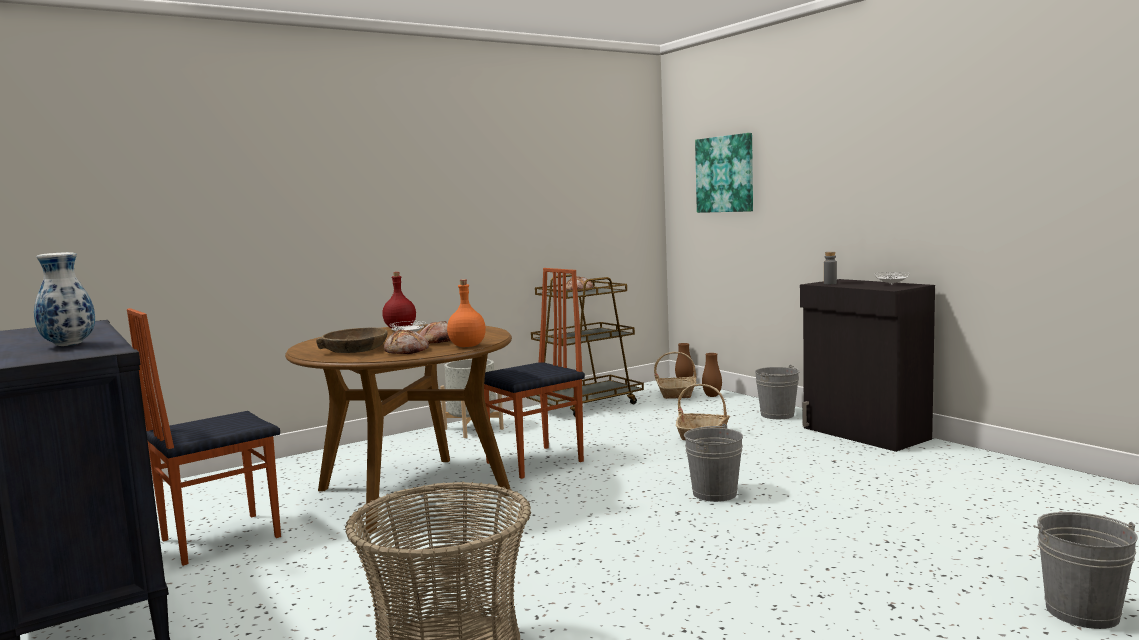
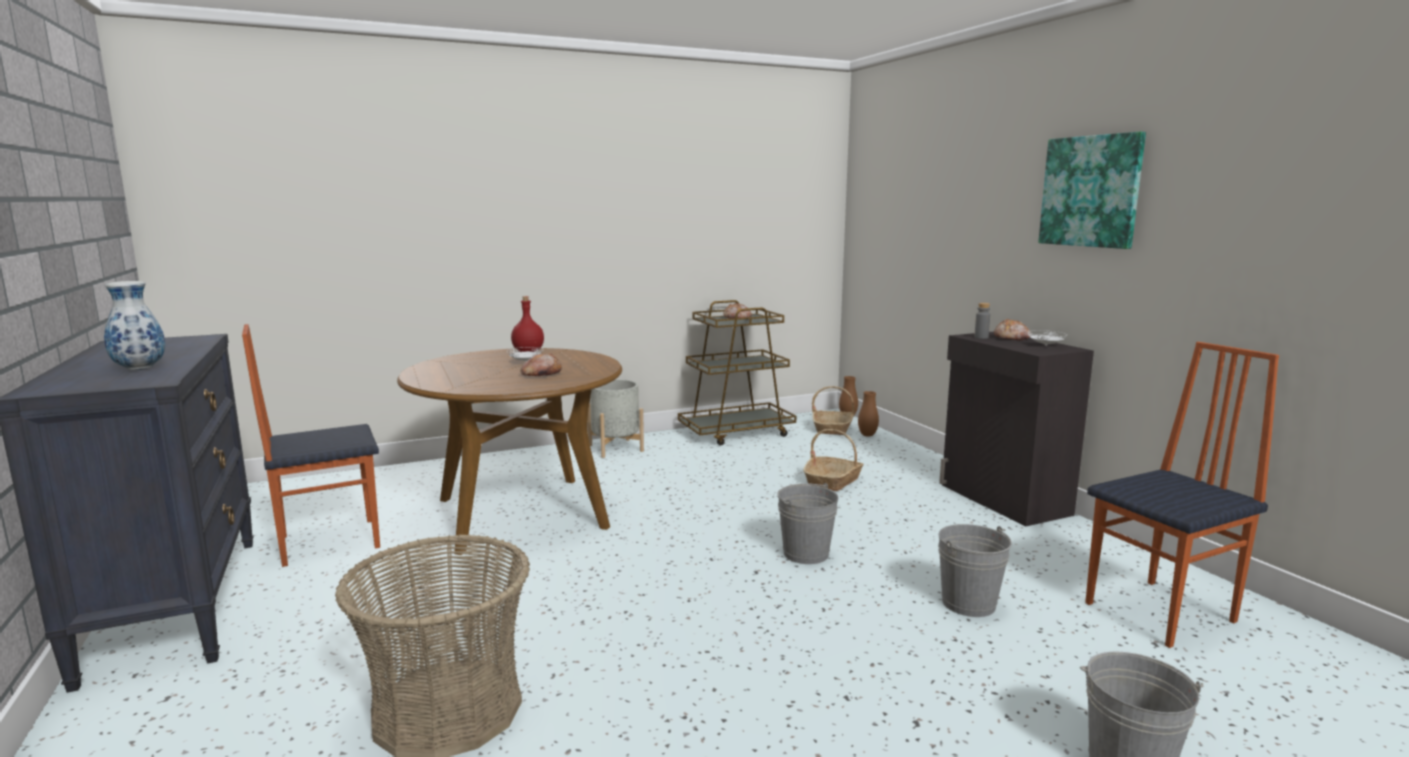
camera: 10 degrees right, 5 degrees up
(355, 350) = (460, 376): brown bowl -> none
(407, 351) = (502, 384): bread -> bread (1012, 338)
(467, 346) = (562, 383): orange bottle -> none
(536, 462) = (653, 493): chair -> chair (1162, 613)
(725, 174) = (901, 205): picture -> picture (1091, 191)
(777, 415) = (922, 465): grey bucket -> grey bucket (968, 603)

